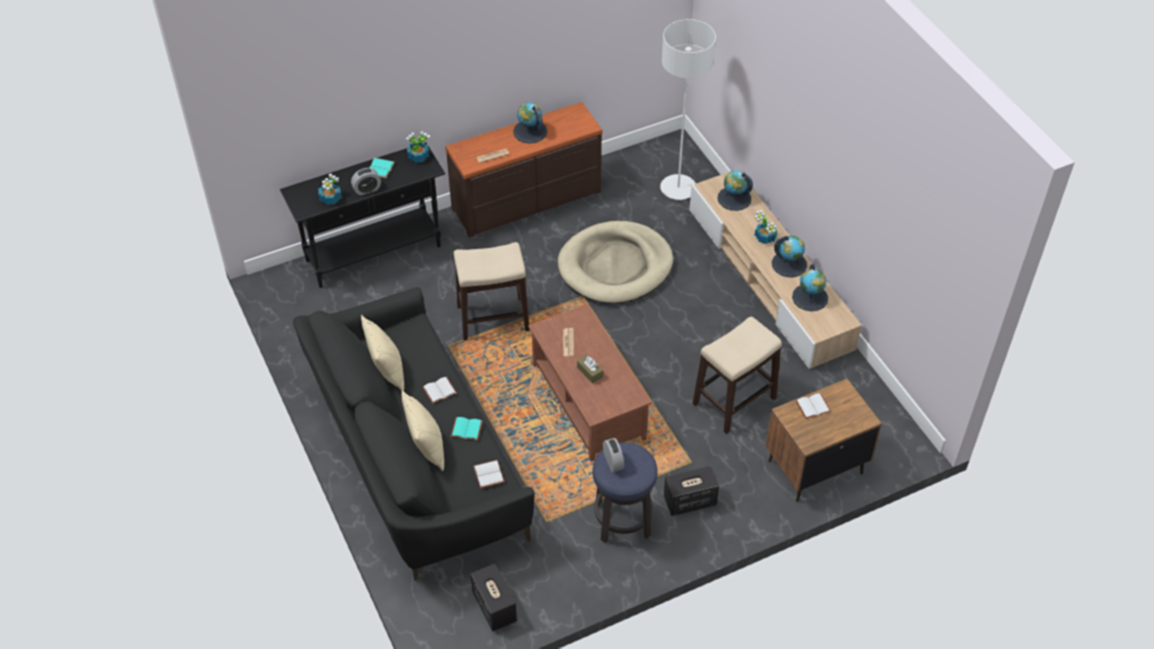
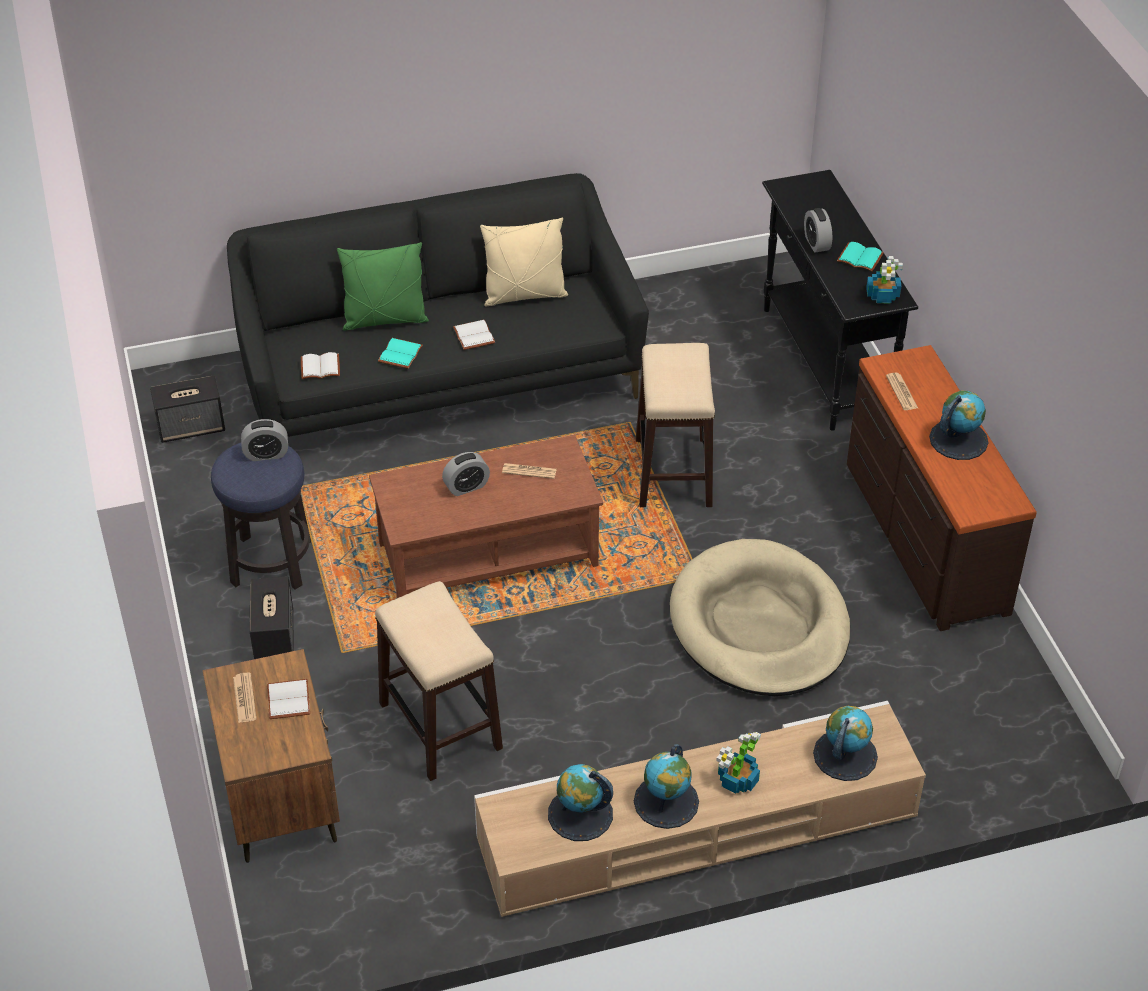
camera: 100 degrees right, 5 degrees down
(331, 198) = (802, 211): potted plant -> none
(427, 447) = (385, 320): beige pillow -> green pillow
(590, 372) = (466, 487): brown tissue box -> alarm clock
(678, 188) = (942, 739): grey floor lamp -> none
(819, 428) = (244, 698): none -> newspaper

